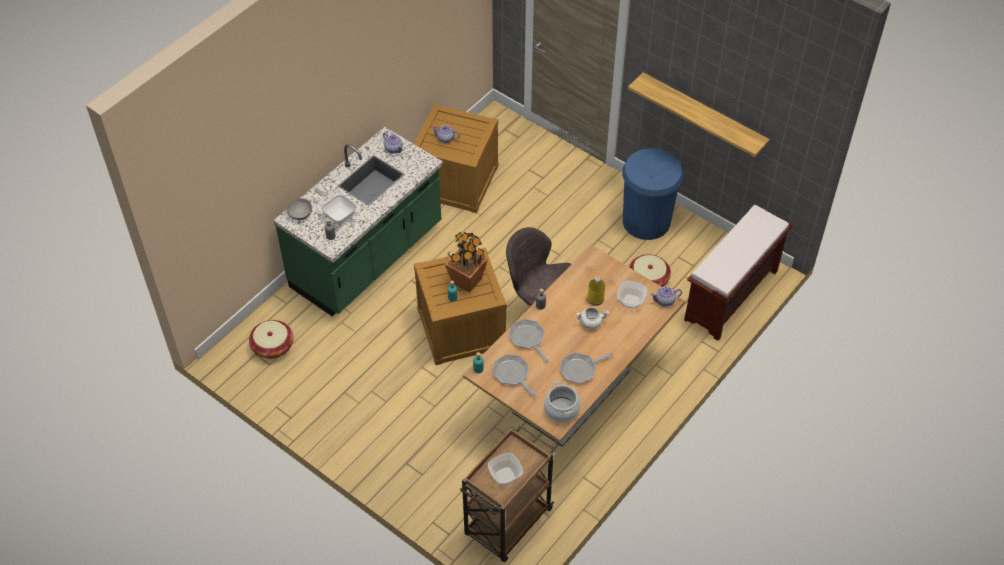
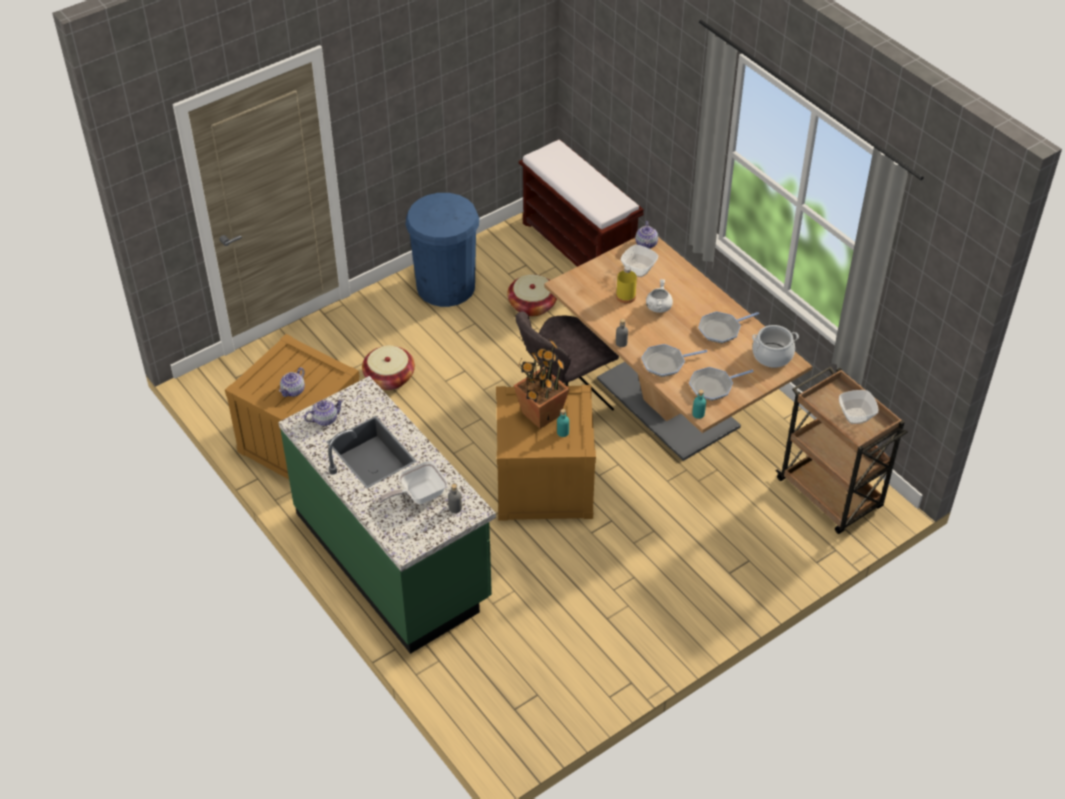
camera: 75 degrees left, 5 degrees down
(273, 346) = (508, 686): basket -> basket (389, 377)
(300, 214) = (401, 534): grey bowl -> none
(580, 369) = (721, 330): frying pan -> frying pan turned 75 degrees clockwise
(703, 115) = (436, 121): shelf -> none

